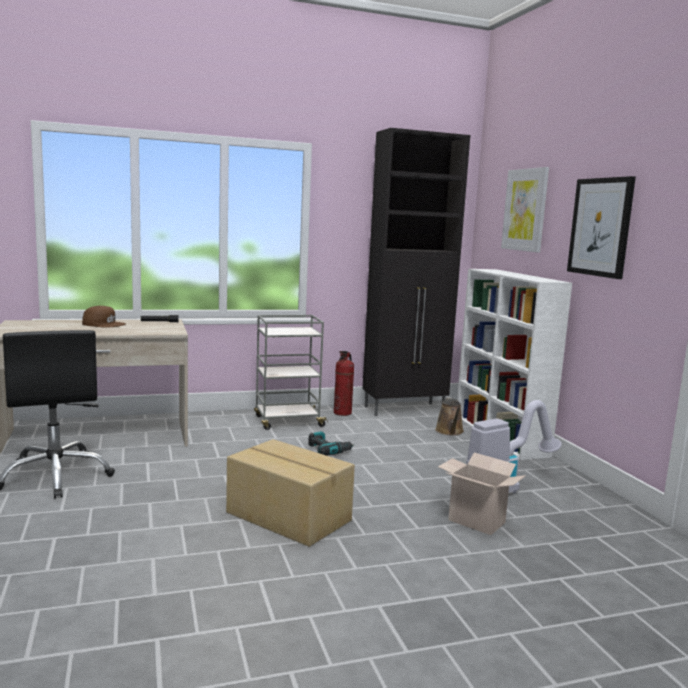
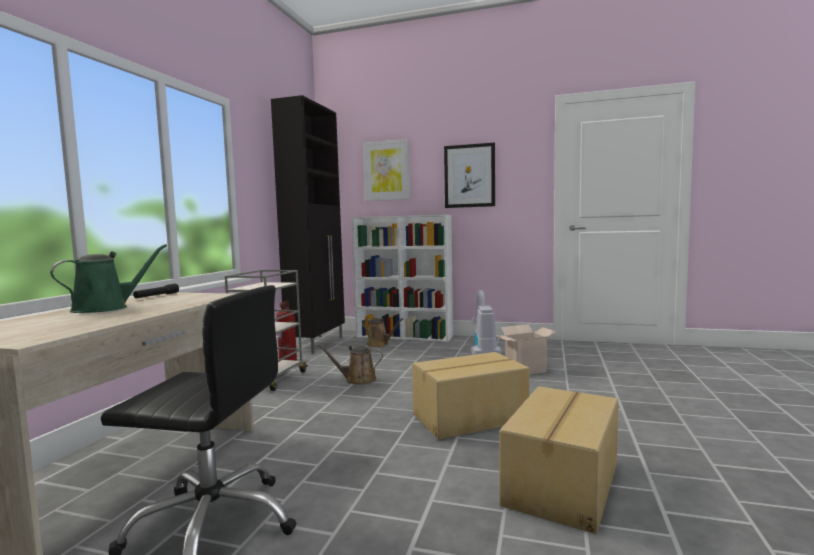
camera: 55 degrees left, 5 degrees down
(104, 324) = (106, 308): brown cap -> green watering can
(180, 582) = (564, 484): none -> cardboard box
(328, 450) = (357, 380): power drill -> brown watering can

